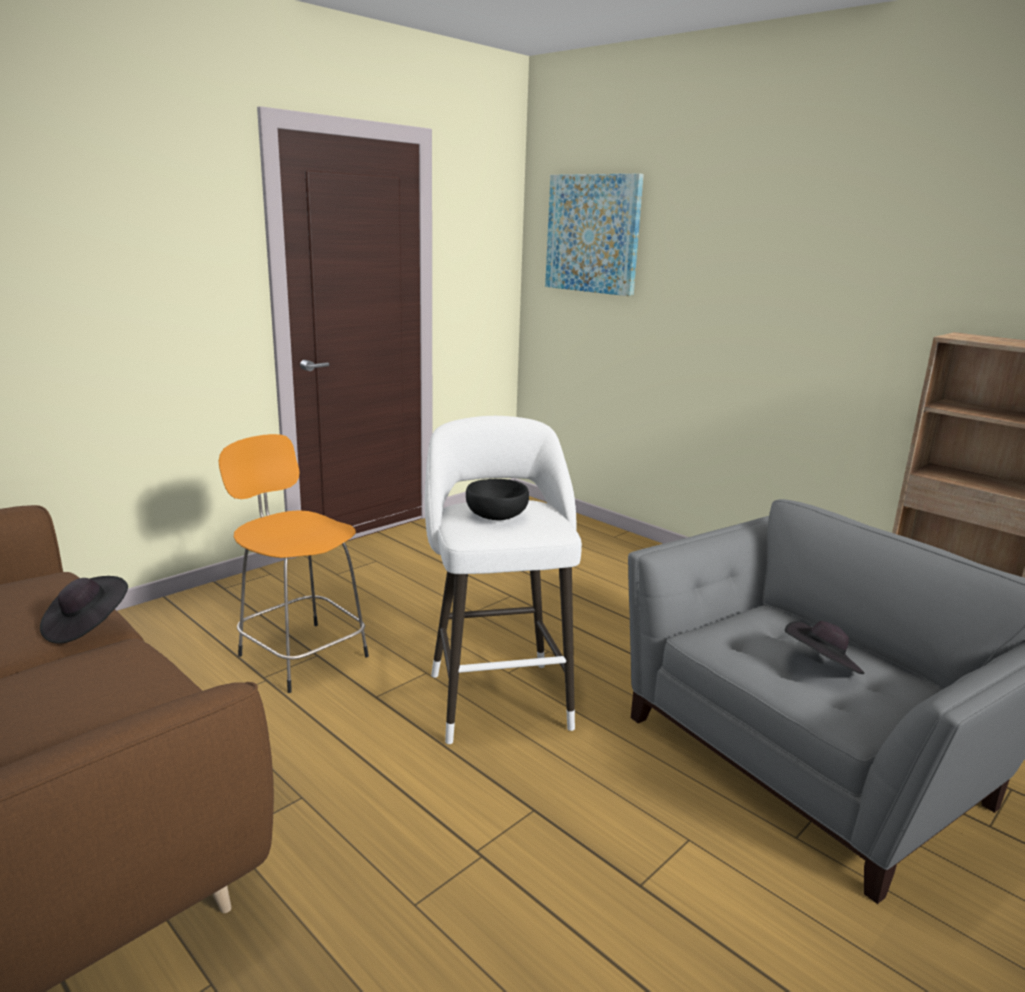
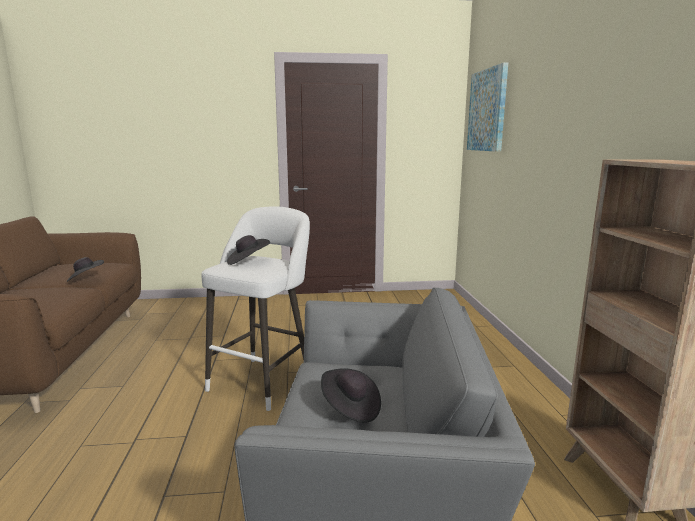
camera: 40 degrees right, 5 degrees down
(301, 654) = (219, 333): orange stool -> none
(495, 515) = (248, 261): black bowl -> black hat

